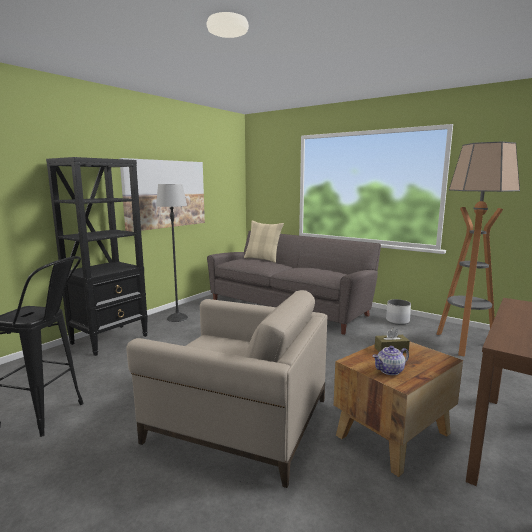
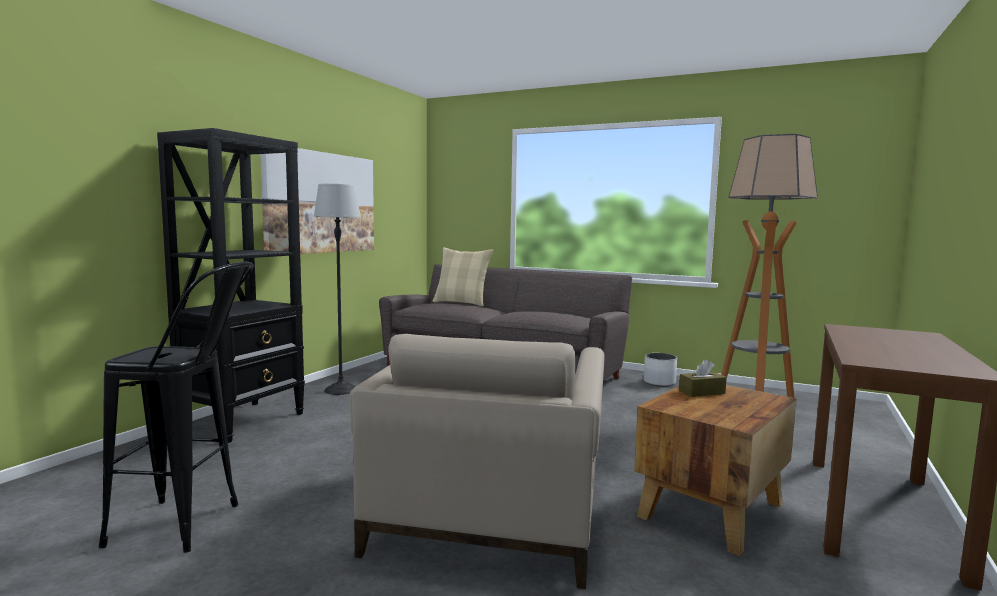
camera: 10 degrees left, 5 degrees down
(238, 420) = (492, 508): beige armchair -> beige armchair turned 90 degrees clockwise
(390, 371) = (715, 412): teapot -> none

